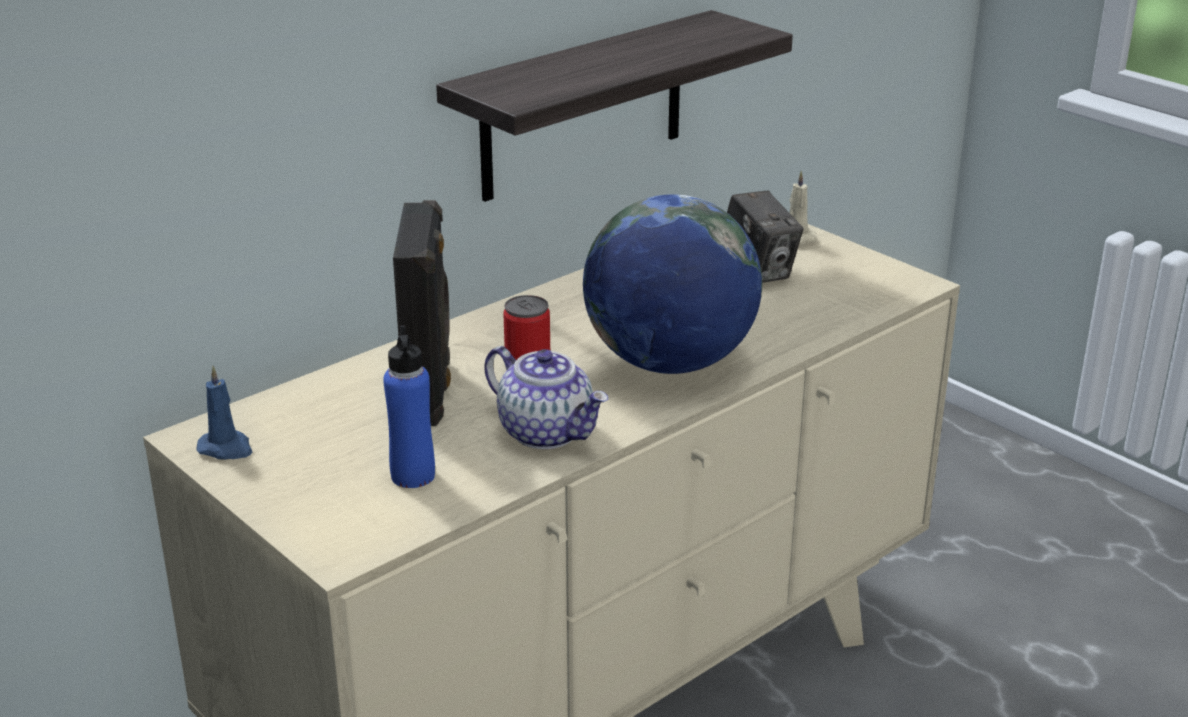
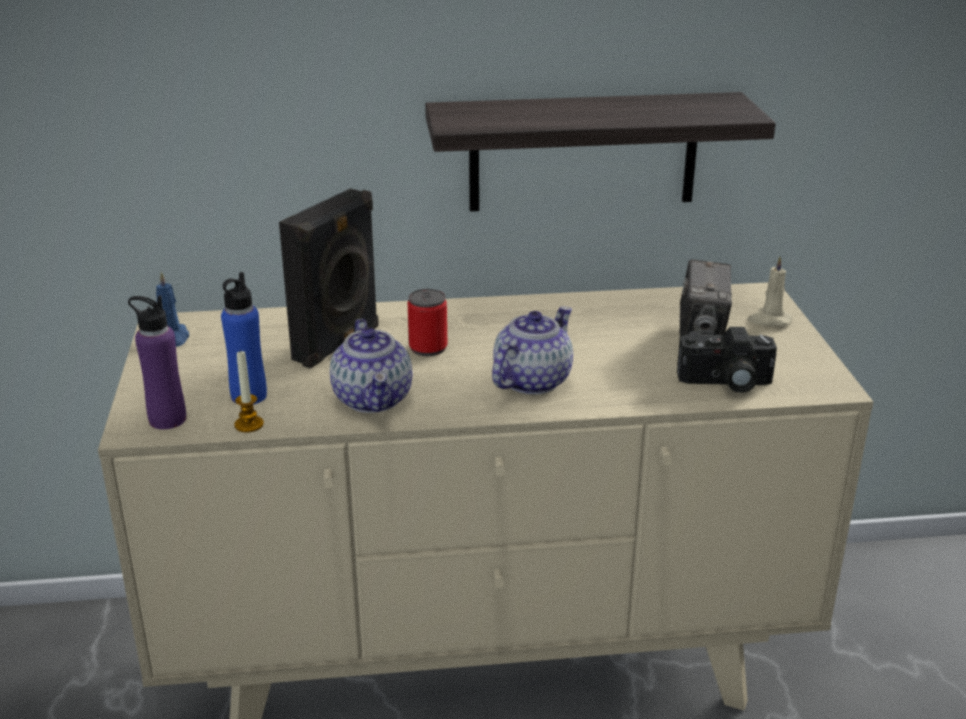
camera: 35 degrees right, 0 degrees up
(359, 531) = (167, 419): none -> purple bottle
(457, 503) = (249, 424): none -> candle
(669, 362) = (531, 381): globe -> teapot
(832, 307) = (725, 382): none -> camera

